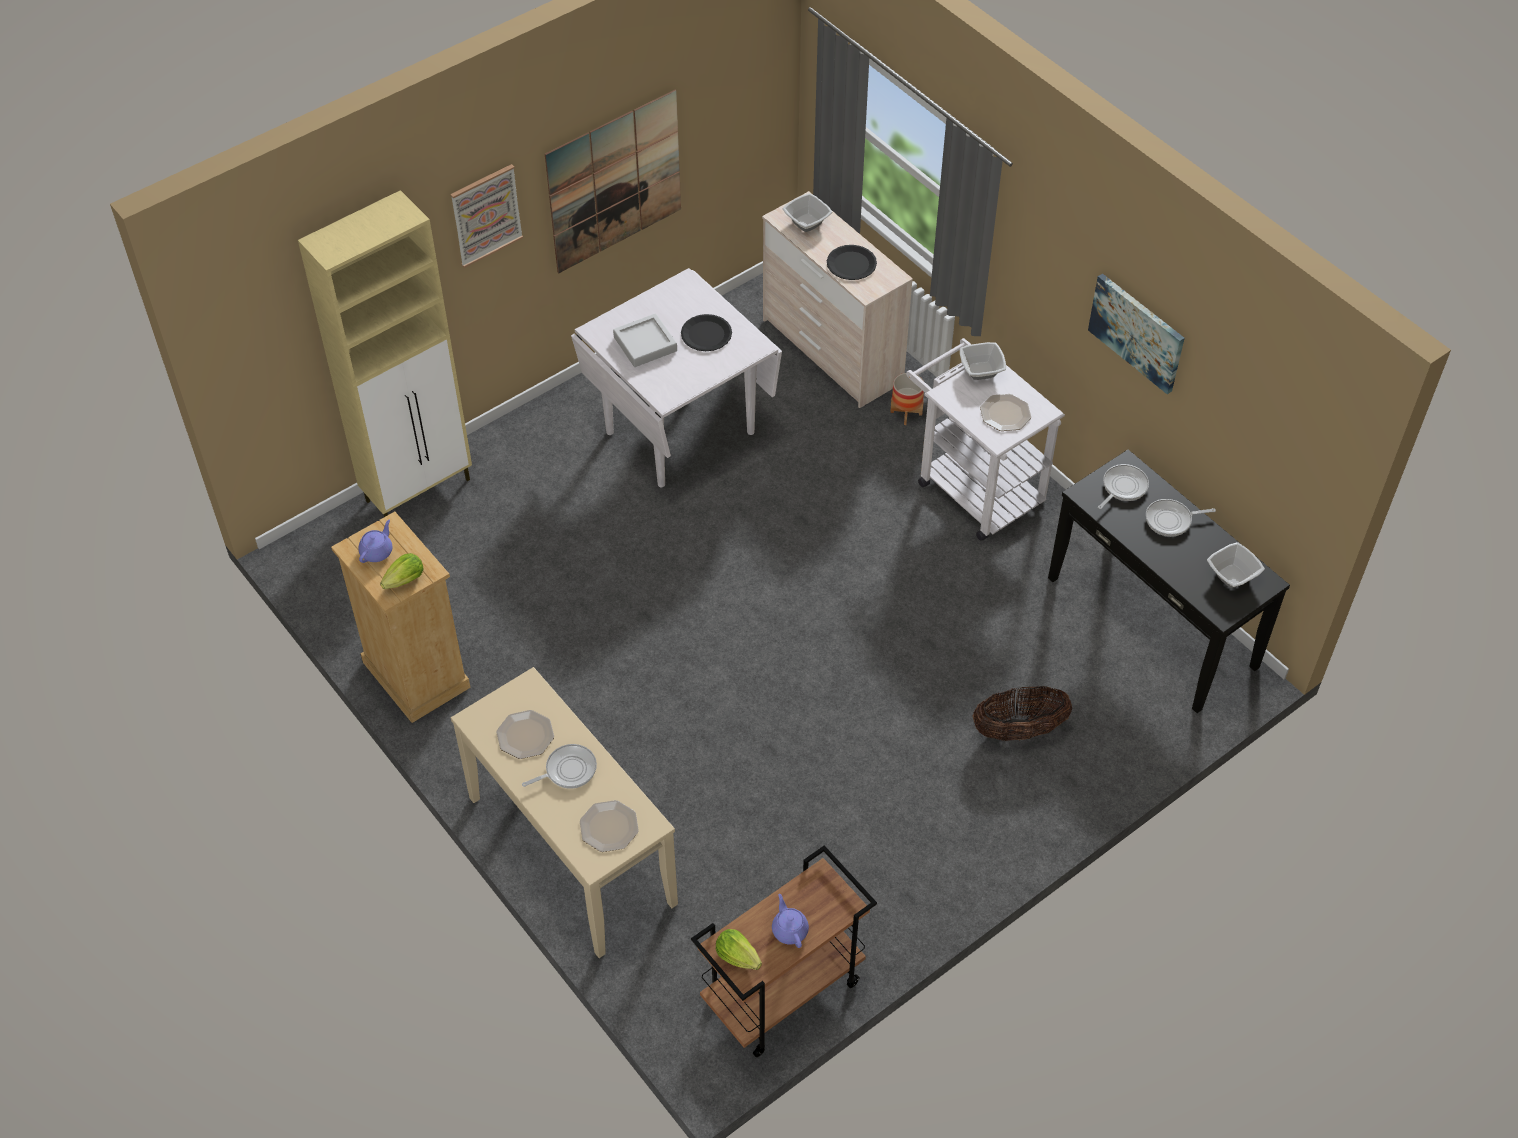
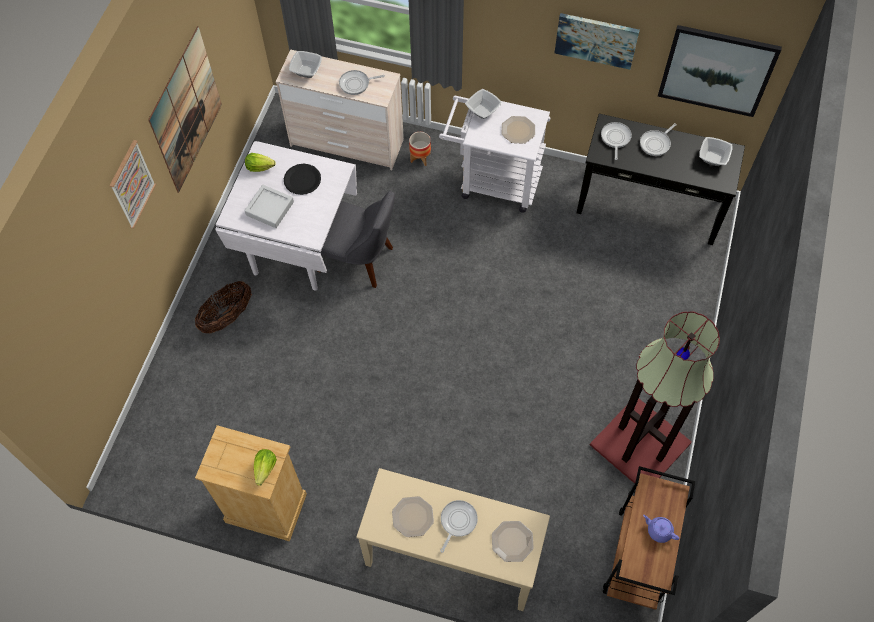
camera: 35 degrees left, 10 degrees up
(377, 551) = (229, 461): purple teapot -> none
(419, 489) = (165, 384): beige cabinet -> none
(737, 483) = (359, 260): none -> grey chair
(737, 956) = (645, 568): lettuce -> lettuce (259, 167)
(851, 264) = (356, 84): black plate -> frying pan
(895, 877) = (640, 445): none -> floor lamp
(1018, 730) = (633, 314): basket -> basket (227, 317)
(1266, 444) = (717, 70): none -> picture

